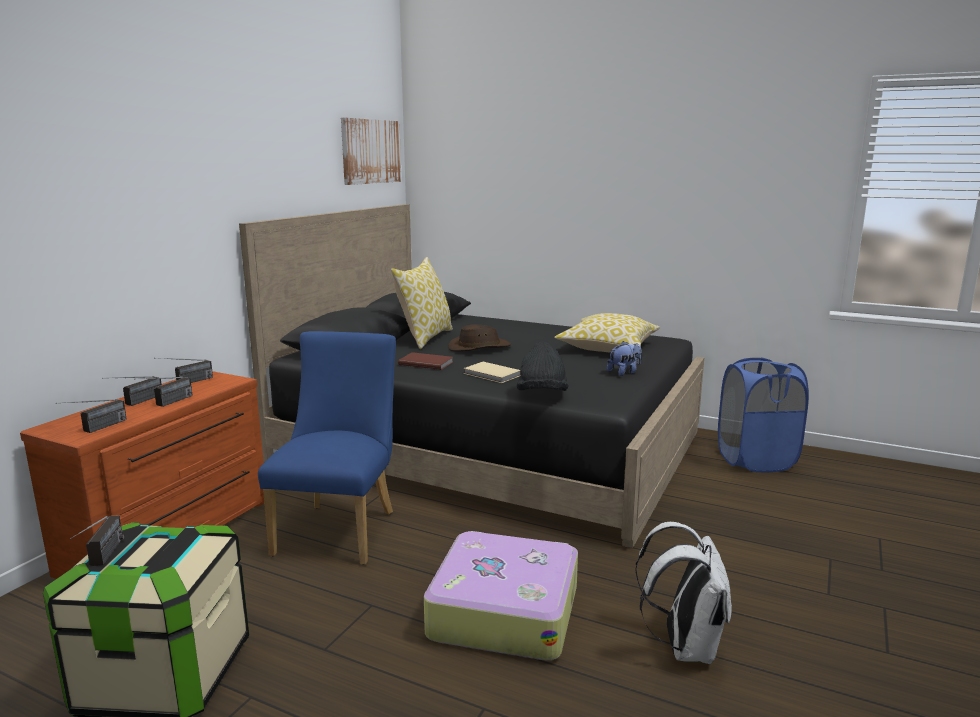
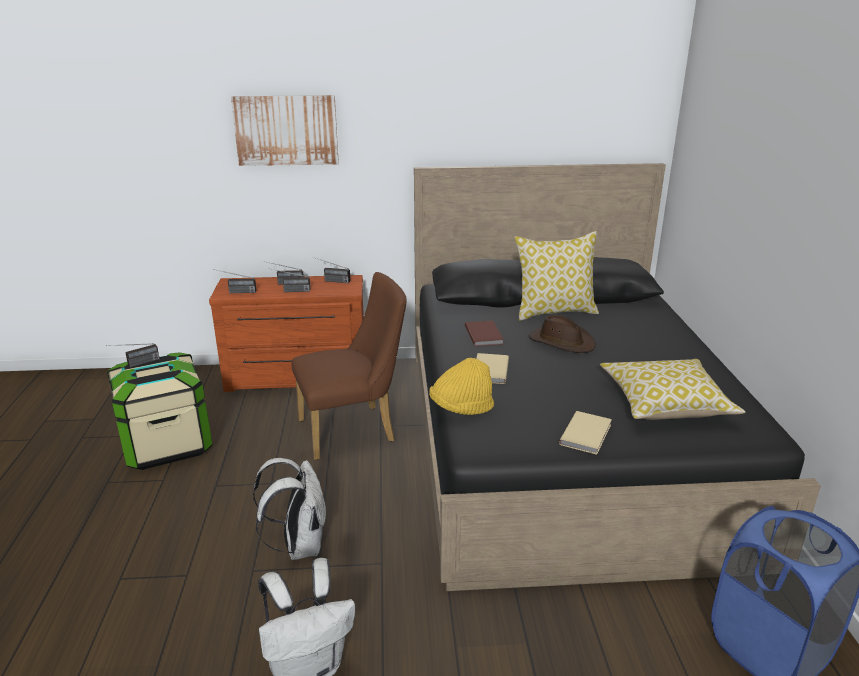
camera: 60 degrees right, 10 degrees up
(340, 528) = (354, 430): blue chair -> brown chair
(370, 151) = (613, 104): picture -> picture (286, 130)
(503, 610) = (299, 545): suitcase -> white backpack
(542, 395) = (461, 408): black hat -> yellow hat
(624, 372) = (587, 434): plush toy -> beige book

